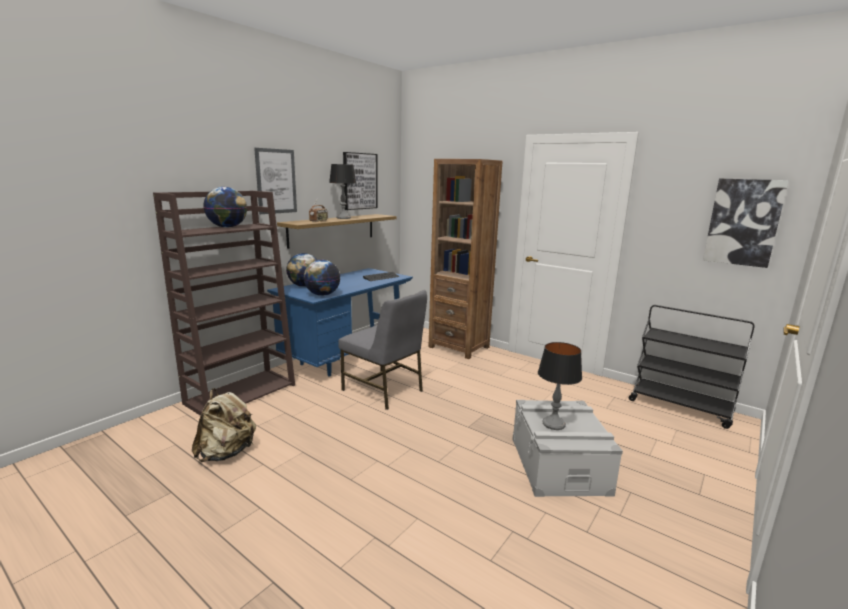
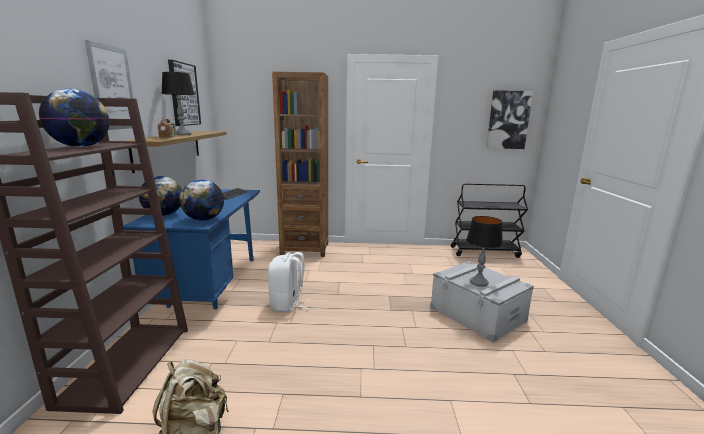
camera: 35 degrees left, 0 degrees up
(384, 390) = (288, 304): grey chair -> white backpack

